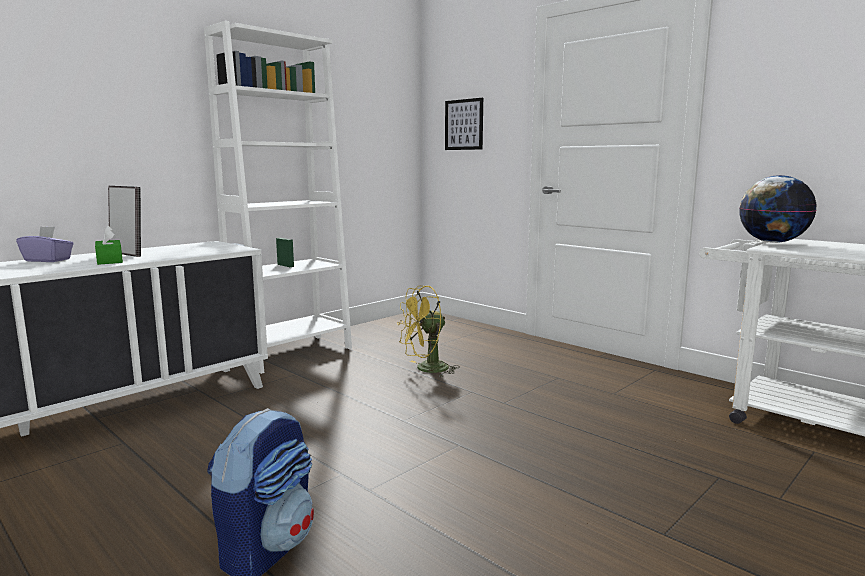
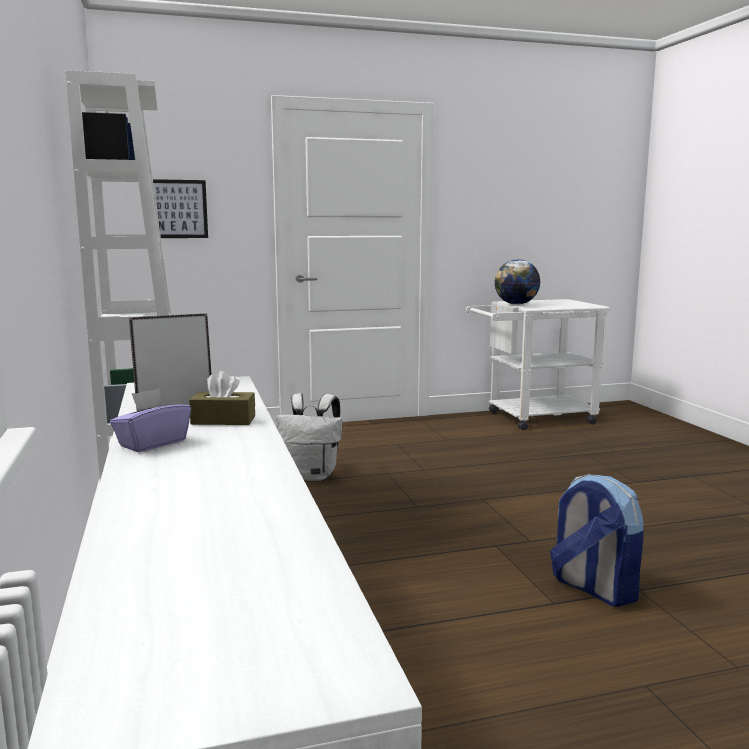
camera: 60 degrees left, 0 degrees up
(109, 260) = (223, 420): green tissue box -> brown tissue box
(426, 369) = (312, 476): yellow fan -> white backpack

